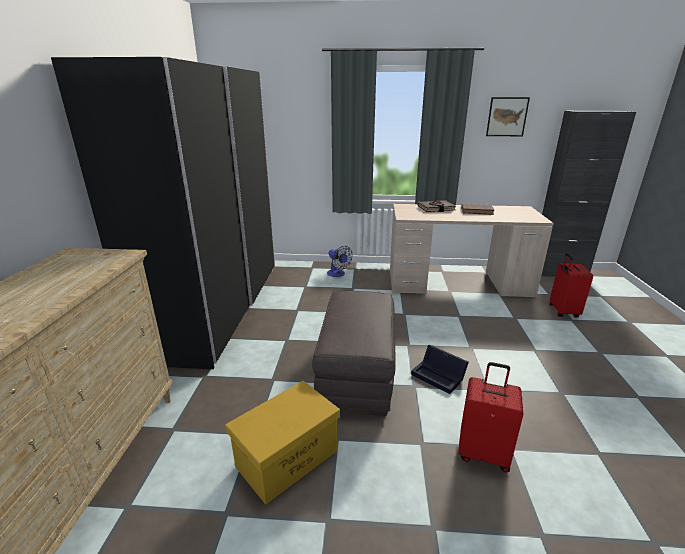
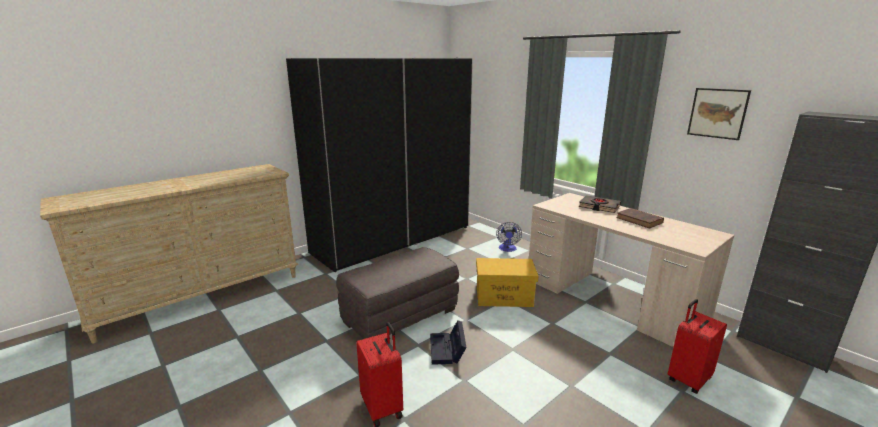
camera: 45 degrees right, 5 degrees down
(286, 459) = (291, 333): yellow storage box -> yellow storage box (503, 297)

